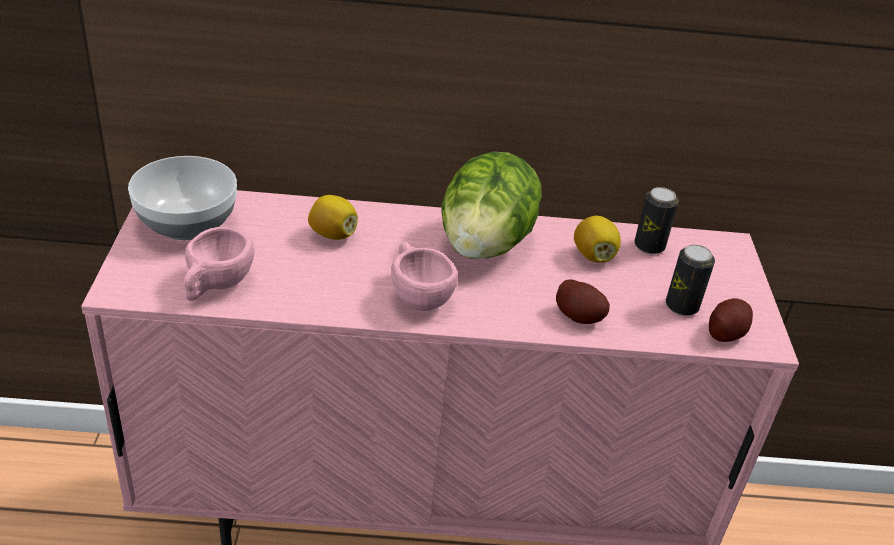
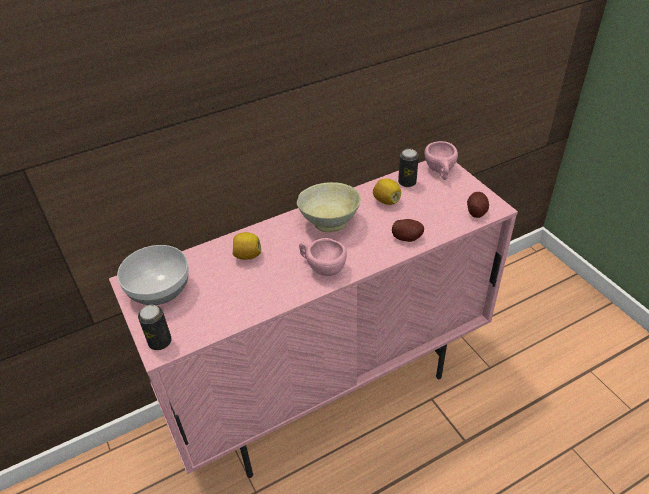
camera: 25 degrees left, 5 degrees up
(216, 285) = (212, 318): pink cup -> pink cup (440, 171)
(485, 245) = (330, 221): lettuce -> beige bowl
(681, 306) = (447, 208): can -> can (160, 342)

